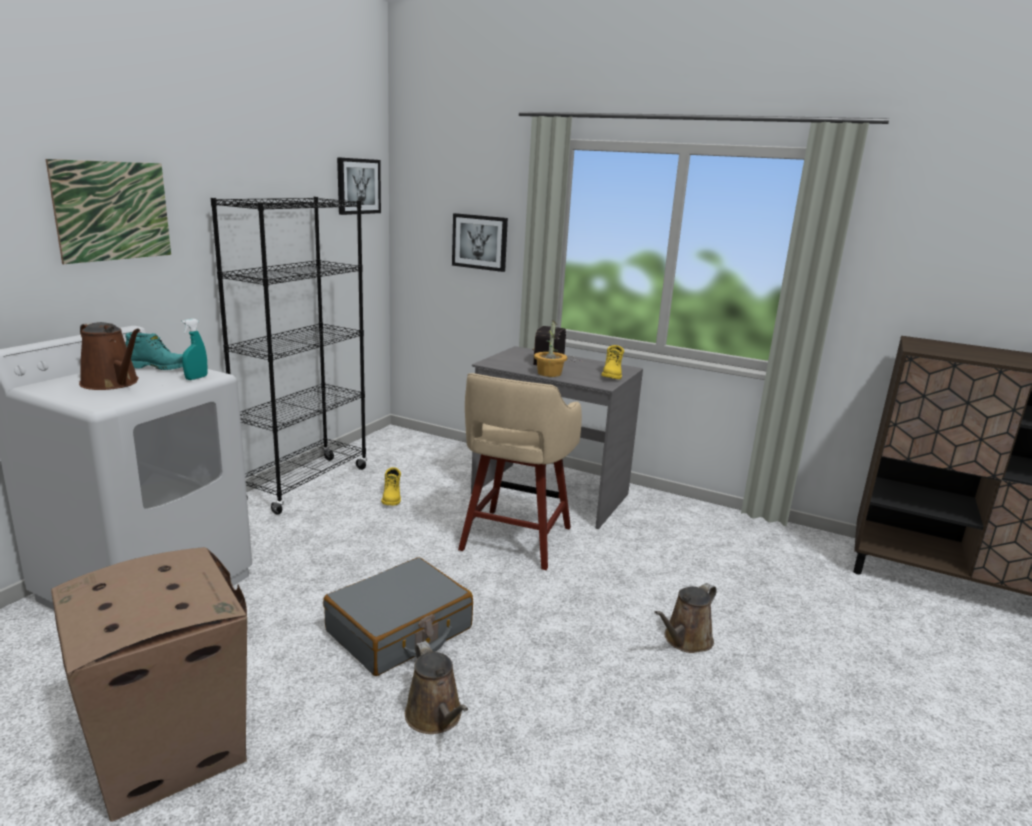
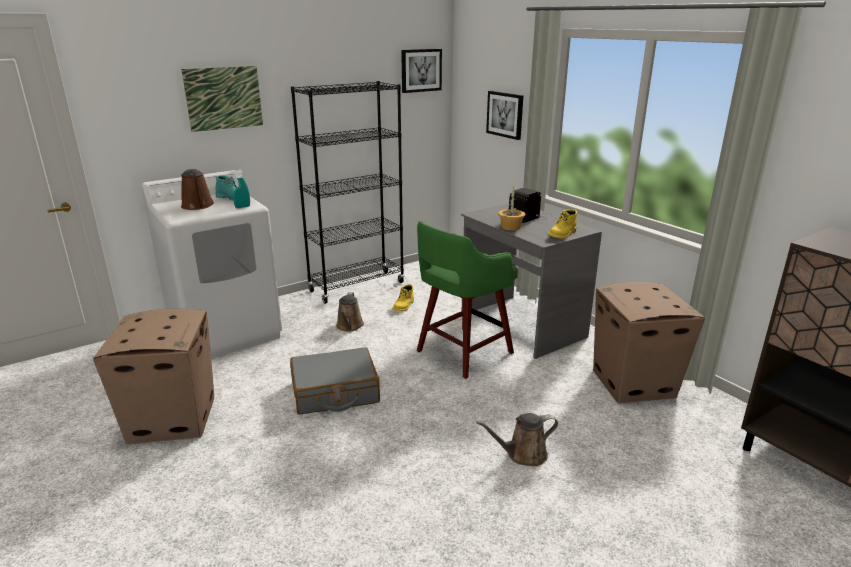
camera: 30 degrees right, 5 degrees up
(436, 717) = (312, 448): brown watering can -> brown watering can (349, 326)
(514, 540) = (462, 353): beige stool -> green stool
(713, 533) = (634, 384): none -> cardboard box

